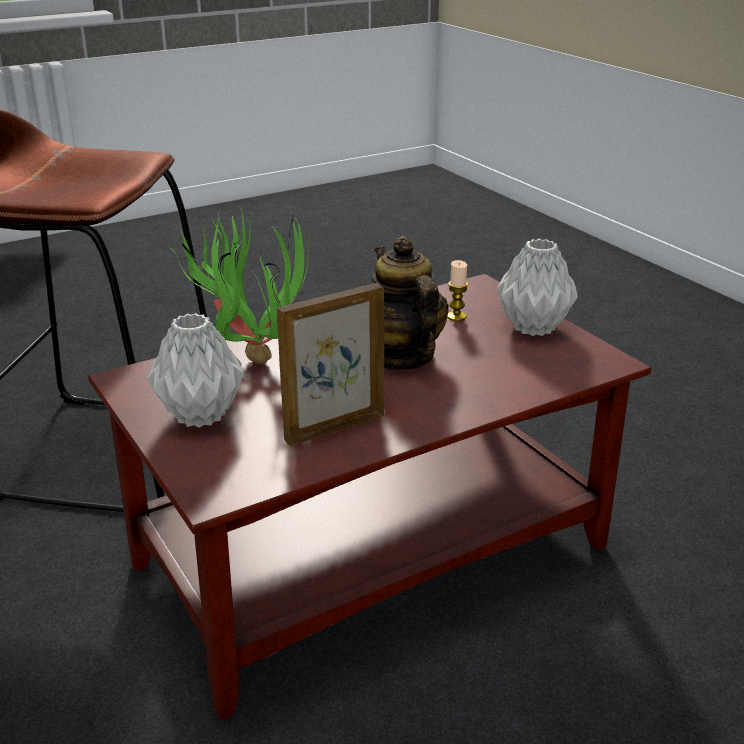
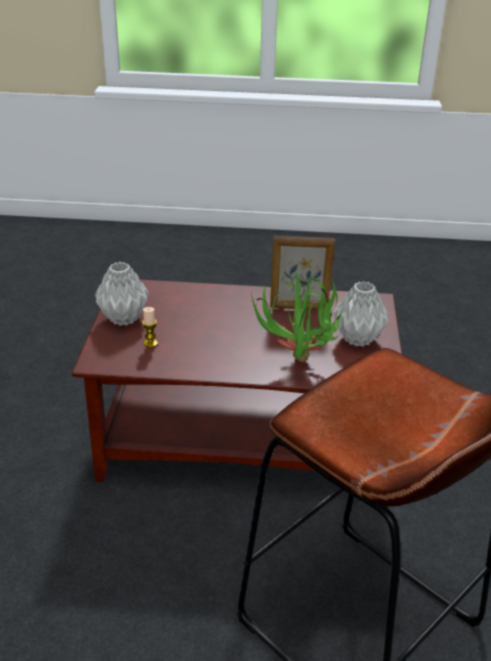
camera: 145 degrees left, 5 degrees up
(401, 357) = (220, 330): teapot -> none

